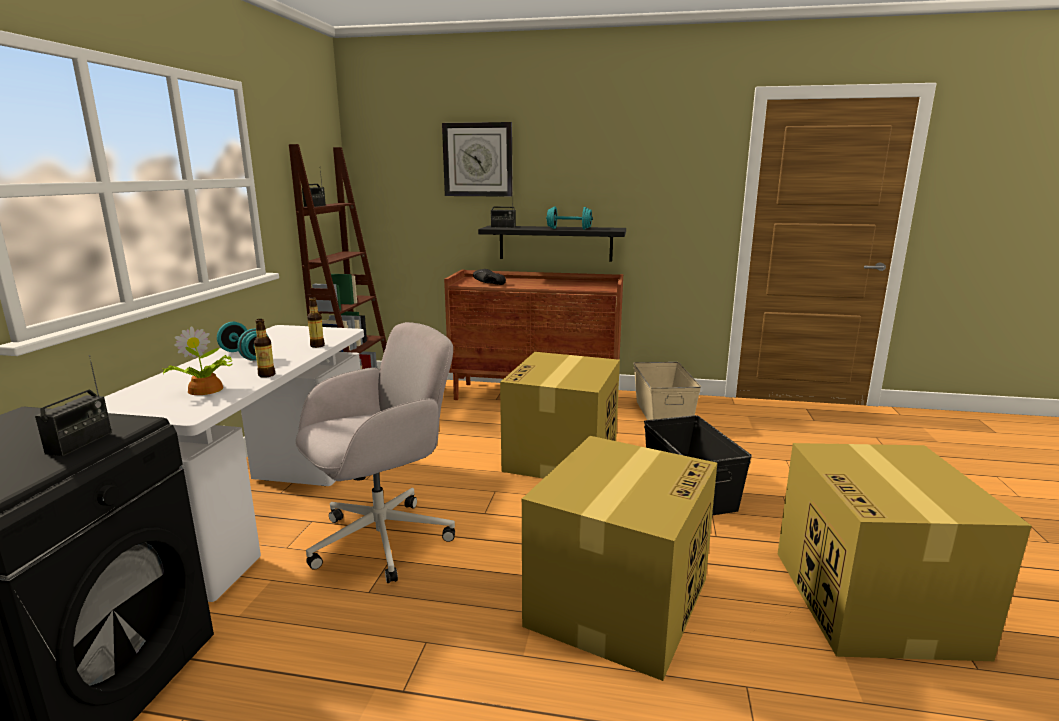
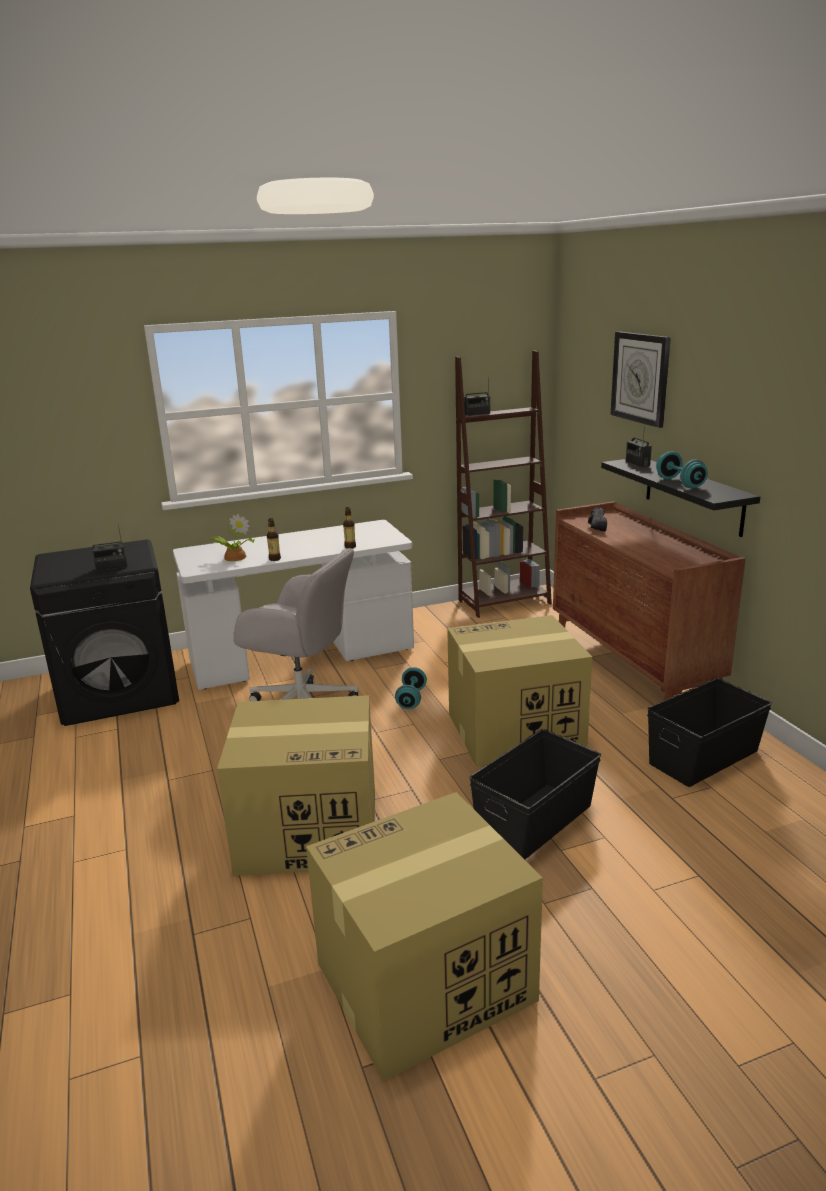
camera: 60 degrees right, 5 degrees up
(245, 355) = (305, 540): turquoise dumbbell -> turquoise dumbbell (411, 699)
(662, 414) = (704, 757): beige storage box -> black storage box

